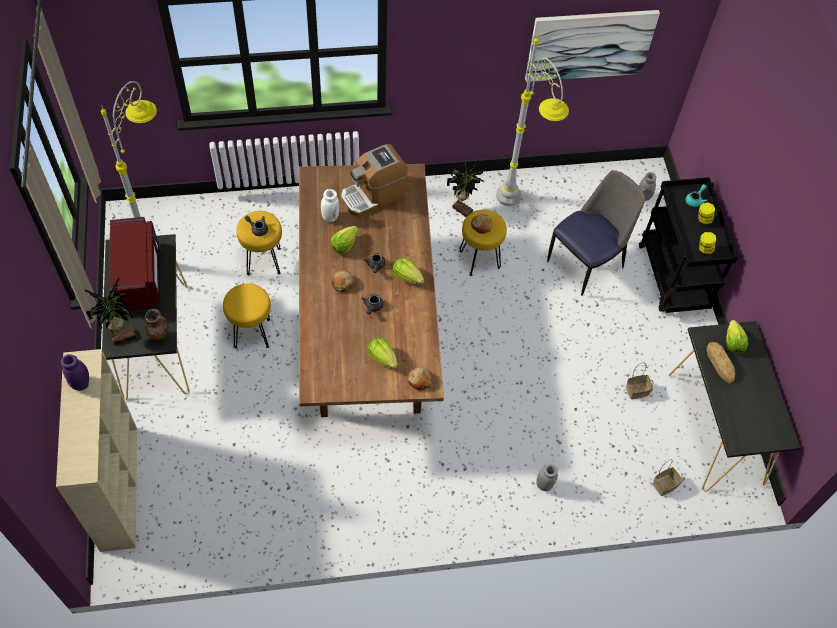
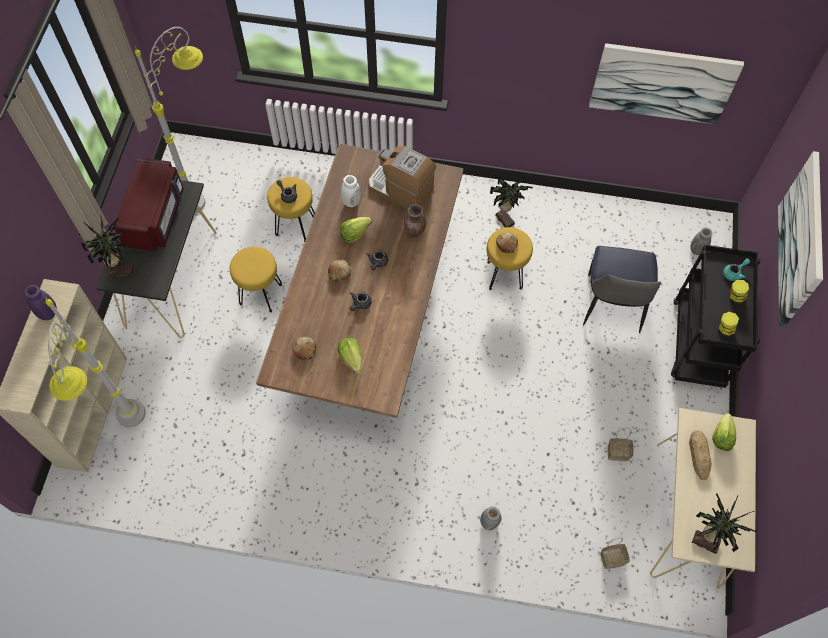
camera: 20 degrees right, 5 degrees up
(160, 337) = (154, 282): brown vase -> brown vase (415, 233)
(373, 195) = (401, 189): coffee machine -> coffee machine turned 45 degrees clockwise
(407, 277) = (405, 281): lettuce -> none
(419, 380) = (379, 391): bread -> bread (304, 349)
(518, 212) = (561, 235): grey floor lamp -> grey floor lamp (131, 437)
(586, 263) = (612, 306): chair -> chair turned 120 degrees clockwise
(716, 428) = (687, 514): black console table -> beige console table
(750, 434) = (705, 540): none -> potted plant
(755, 150) = (802, 240): none -> picture

